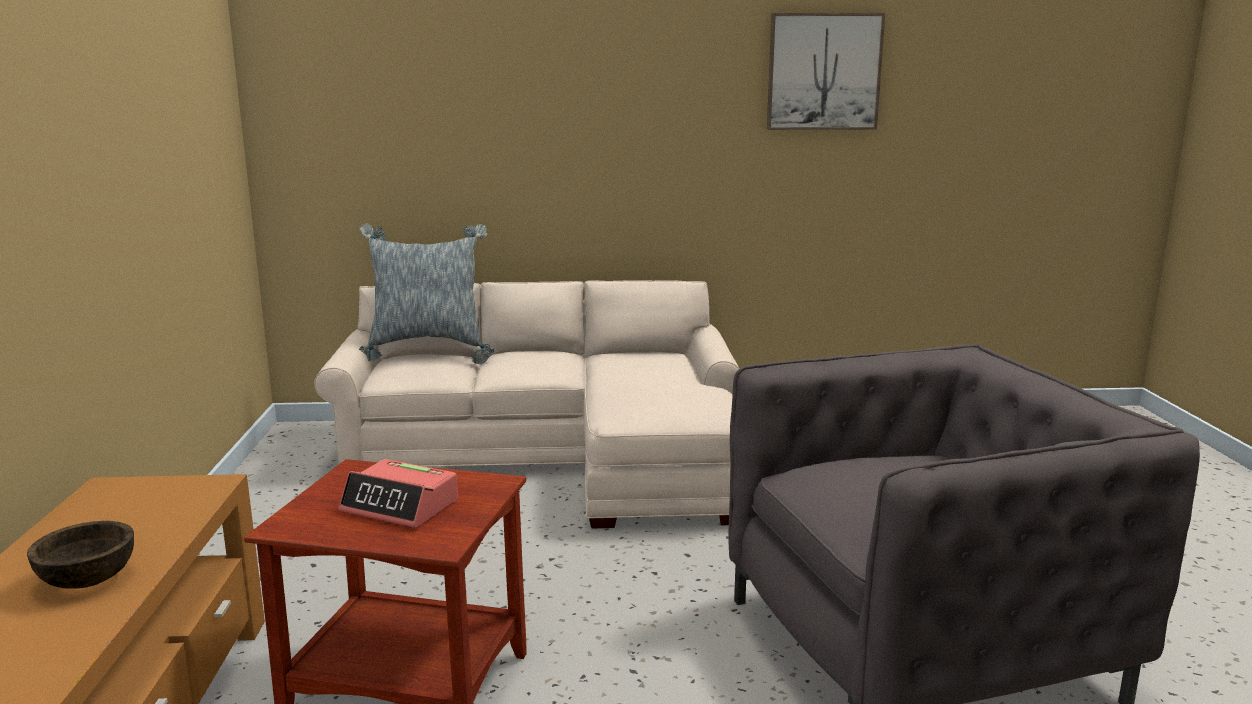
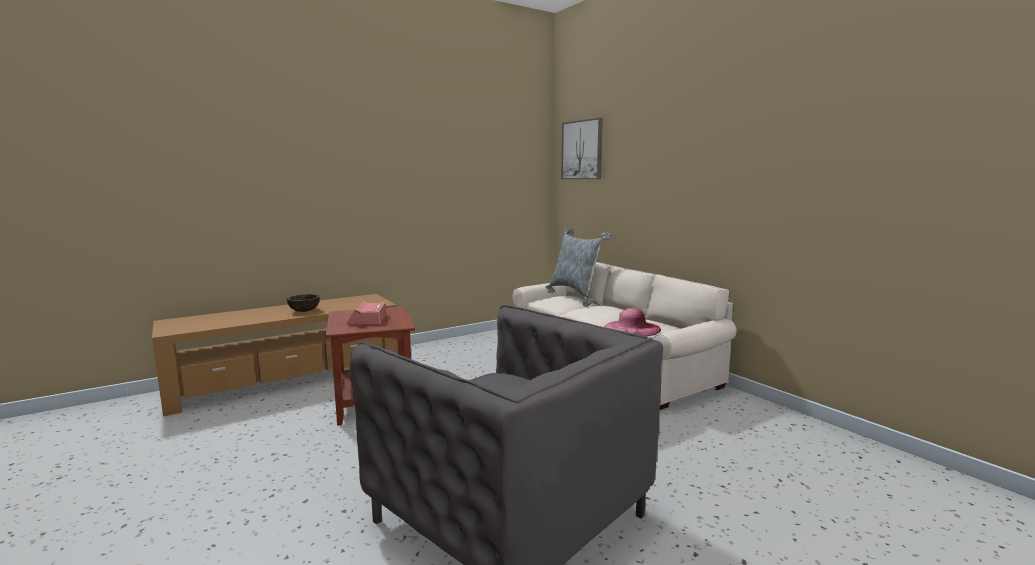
camera: 60 degrees right, 5 degrees down
(638, 369) = (632, 328): none -> pink hat
(823, 72) = (839, 136): picture -> picture (582, 150)

